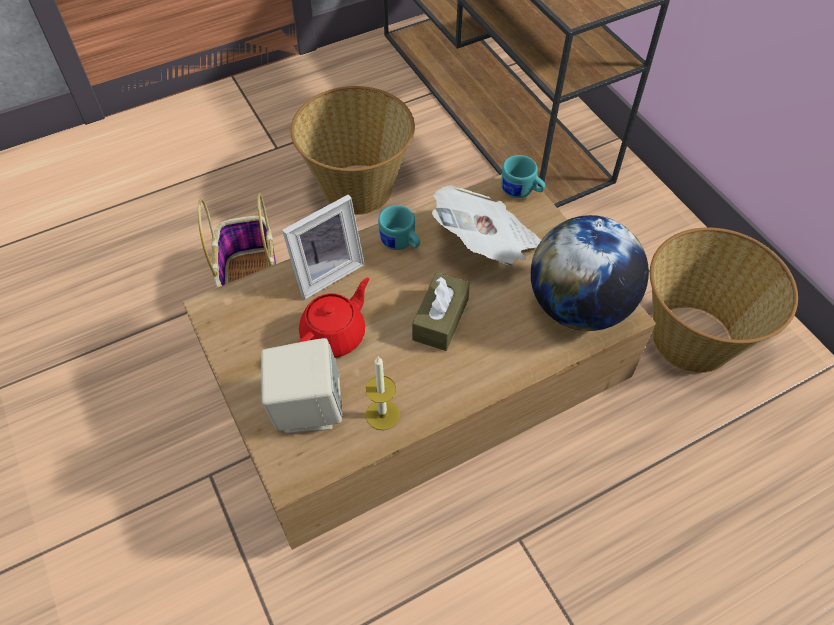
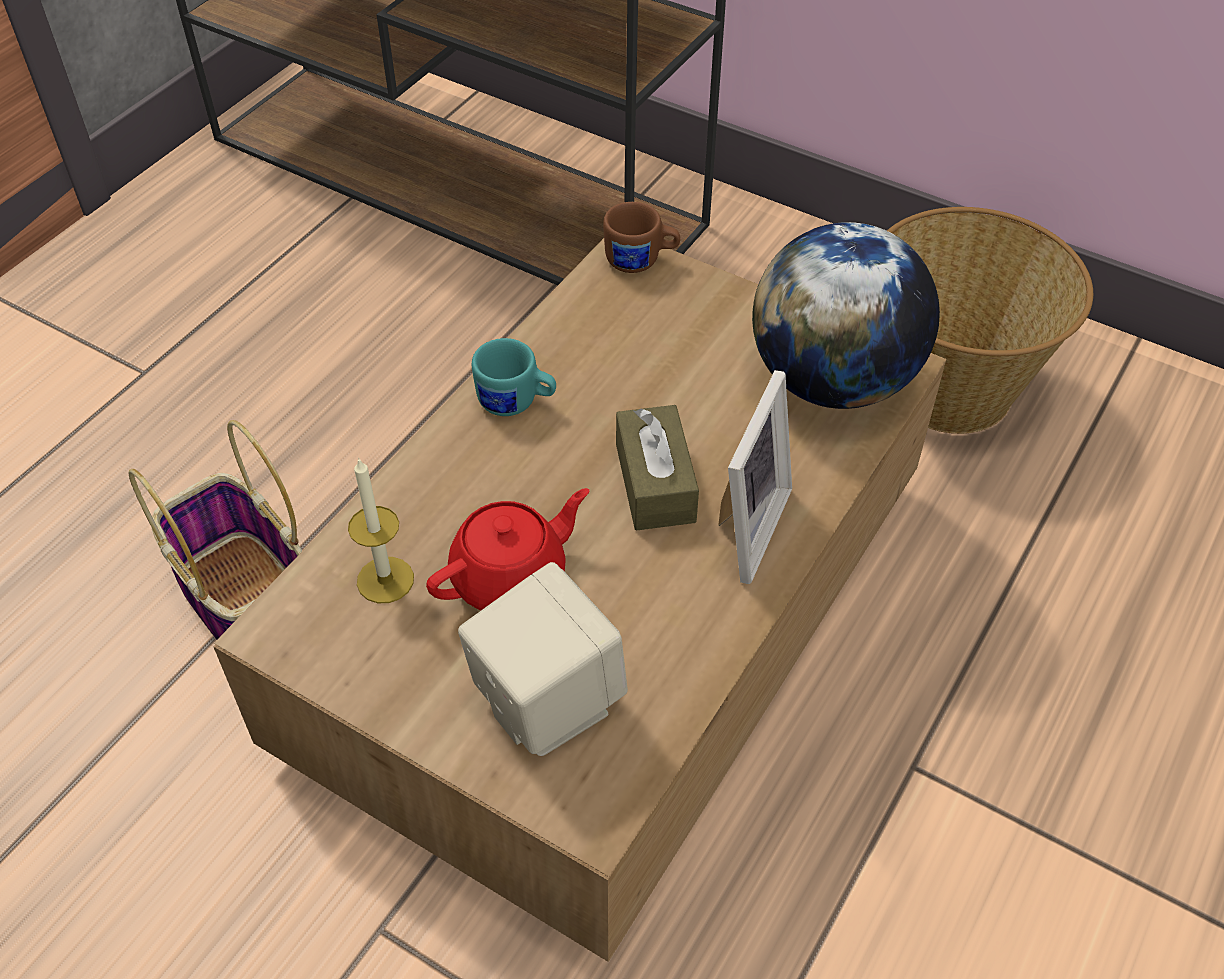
camera: 30 degrees left, 5 degrees down
(326, 272) = (428, 493): picture frame -> picture frame (742, 527)
(335, 335) = (511, 577): red teapot -> red teapot turned 45 degrees clockwise
(358, 188) = (327, 380): basket -> none
(382, 414) = (669, 656): candle -> candle (385, 580)
(486, 244) = (644, 352): newspaper -> none
(521, 192) = (641, 261): turquoise mug -> brown mug

